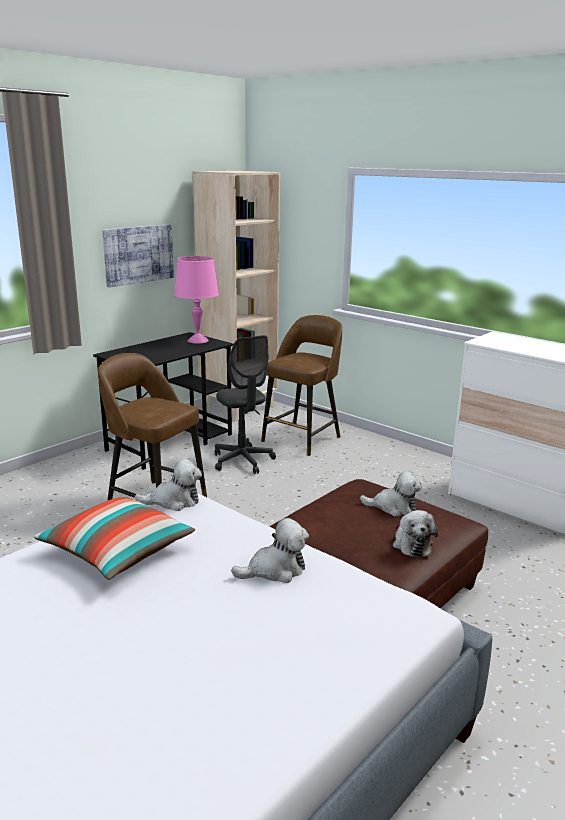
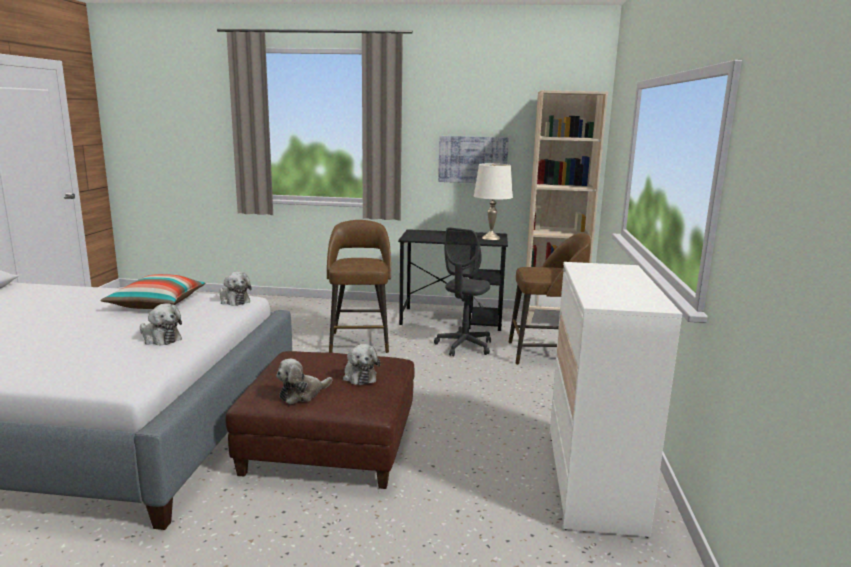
camera: 55 degrees right, 5 degrees down
(198, 340) = (491, 238): pink table lamp -> white table lamp

